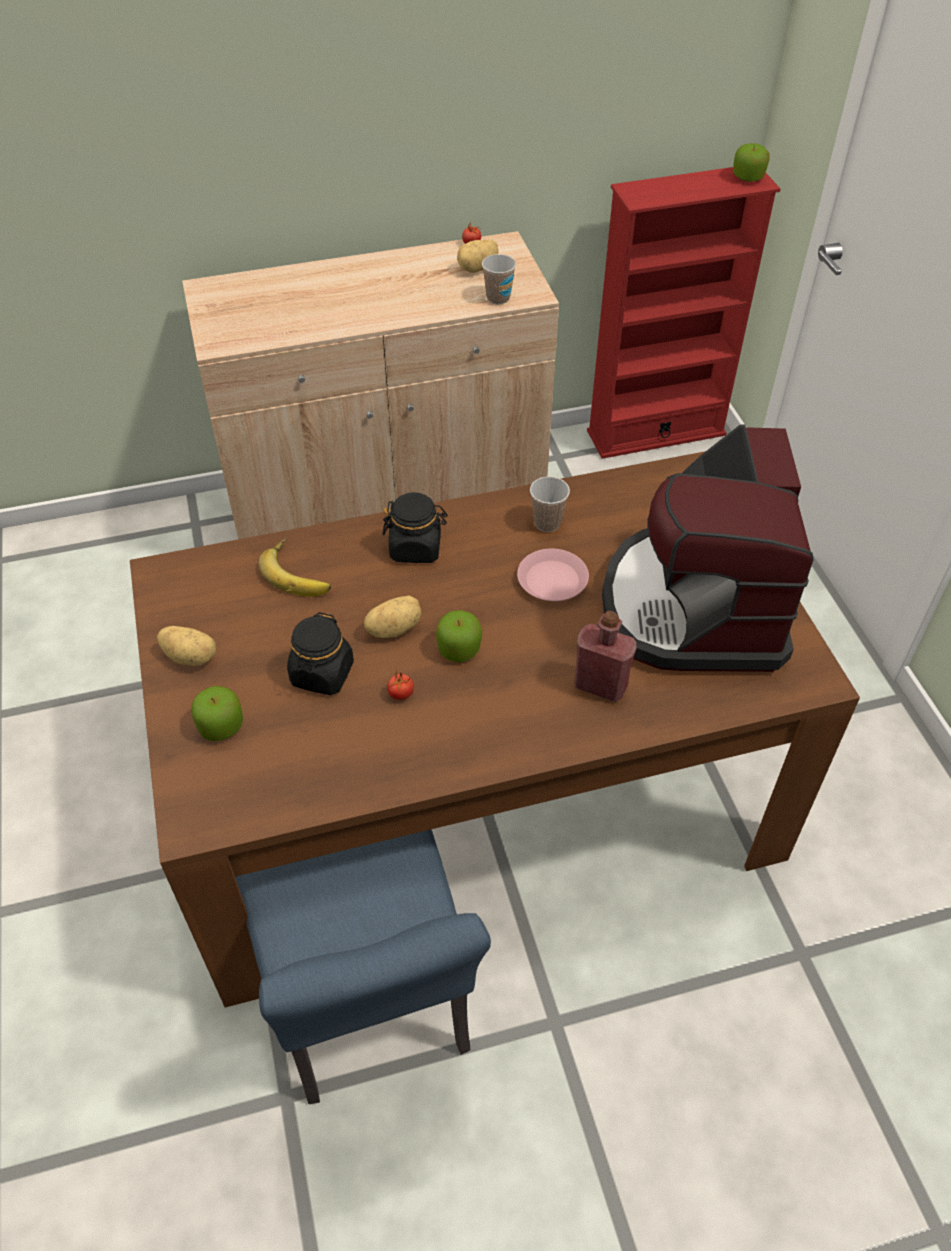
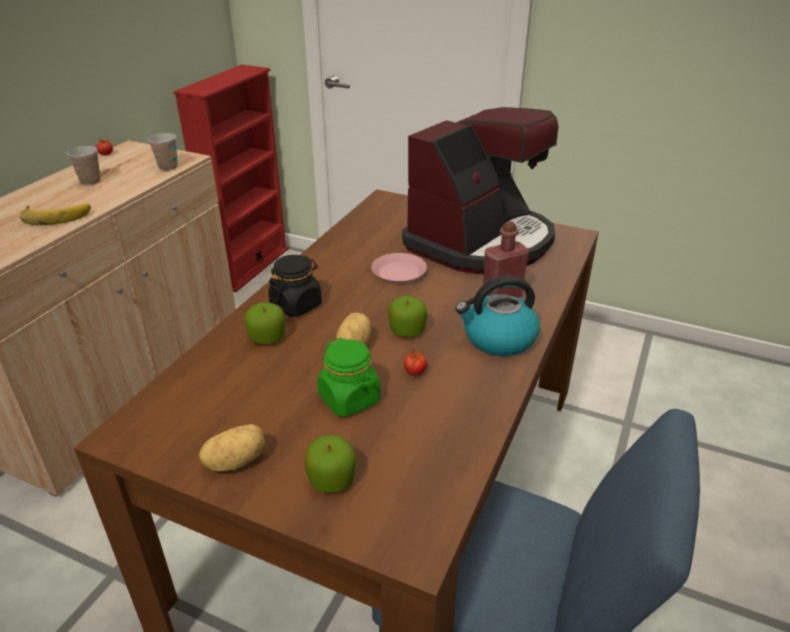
camera: 50 degrees left, 15 degrees down
(299, 573) = (238, 364): banana -> banana (57, 215)
(322, 674) = (349, 399): black jar -> green jar
(478, 268) = (130, 161): potato -> none
(517, 725) = (498, 339): none -> kettle
(547, 523) = (351, 253): cup -> cup (90, 181)
(694, 606) = (481, 242): coffee machine -> coffee machine turned 90 degrees counterclockwise
(748, 177) = (246, 69): apple -> apple (267, 337)

